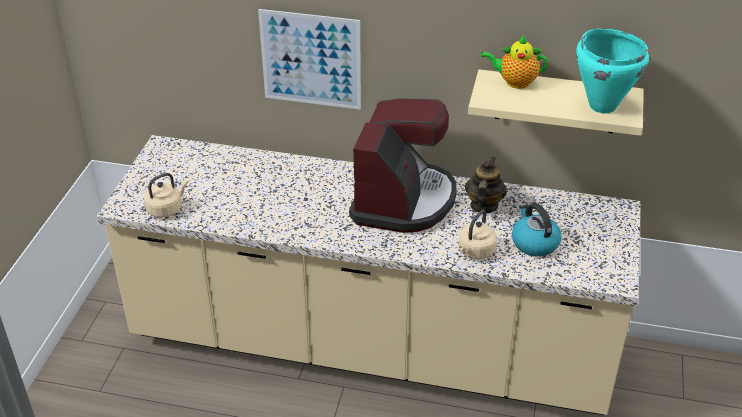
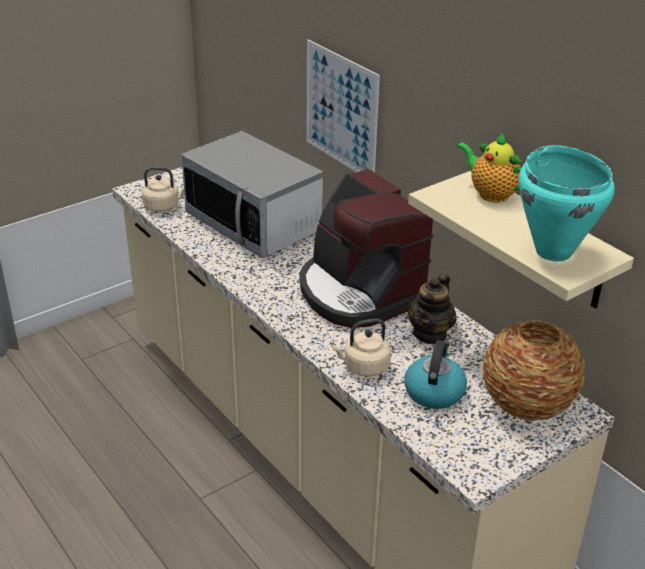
camera: 40 degrees right, 5 degrees down
(259, 187) = (254, 224): none -> microwave
(403, 200) = (359, 292): coffee machine -> coffee machine turned 90 degrees clockwise
(483, 205) = (430, 334): teapot -> teapot turned 150 degrees clockwise
(591, 220) = (527, 404): none -> vase

